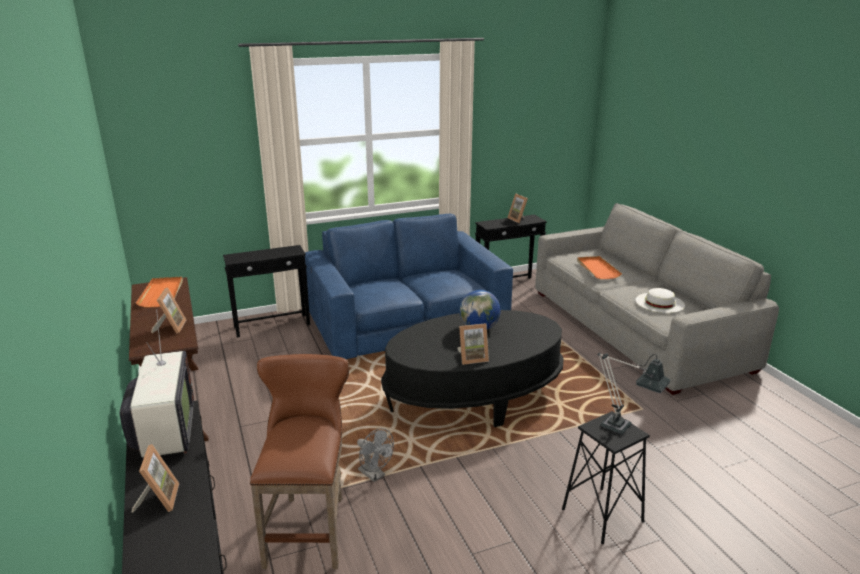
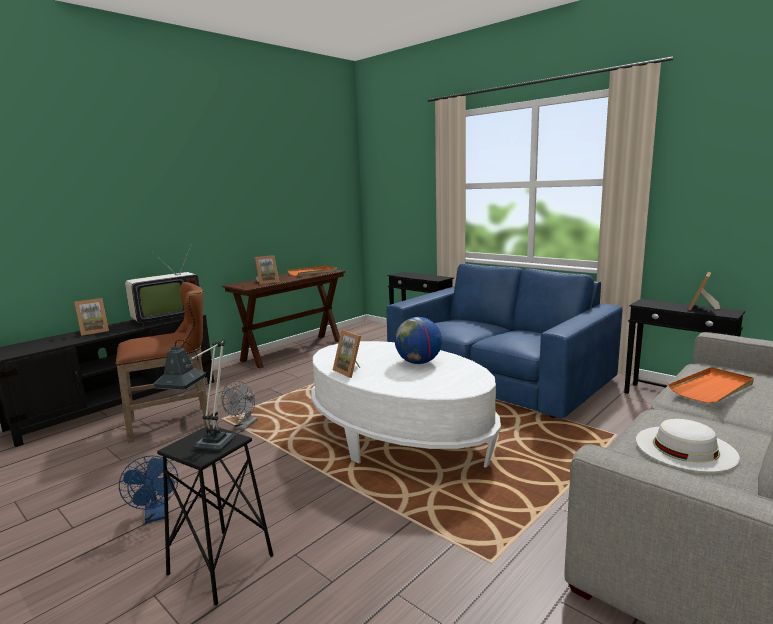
camera: 65 degrees right, 10 degrees down
(474, 396) = (399, 437): black coffee table -> white coffee table
(515, 548) = (156, 515): none -> blue fan

